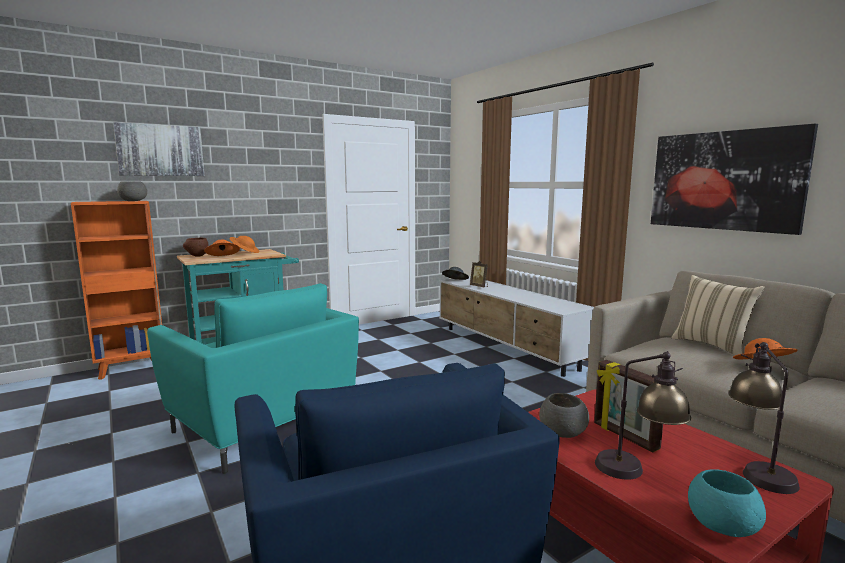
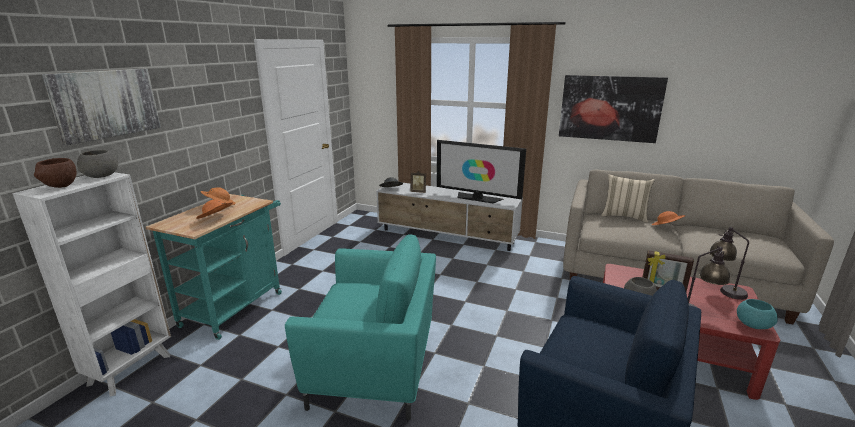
camera: 35 degrees left, 10 degrees up
(131, 368) = (132, 369): orange bookcase -> white bookcase
(197, 256) = (177, 222): brown bowl -> brown bowl (60, 187)
(535, 300) = (477, 198): none -> television

